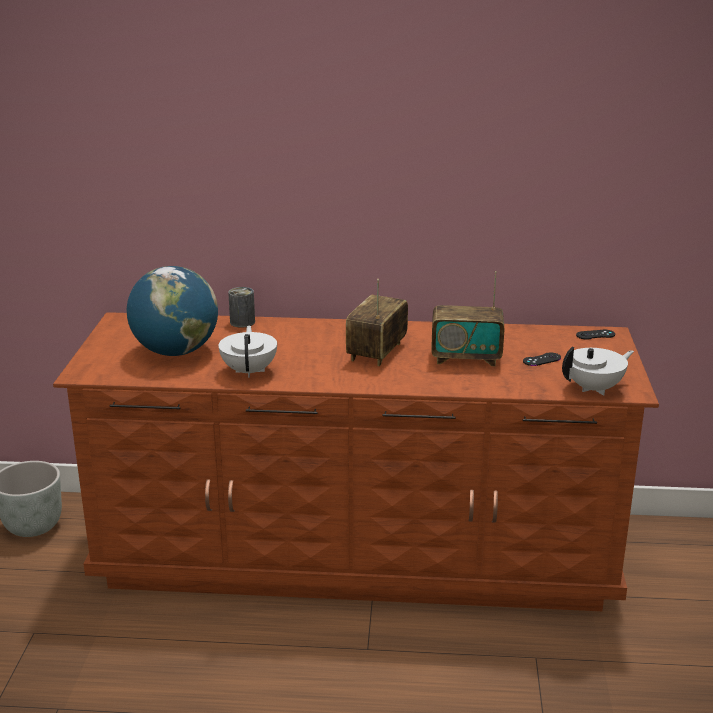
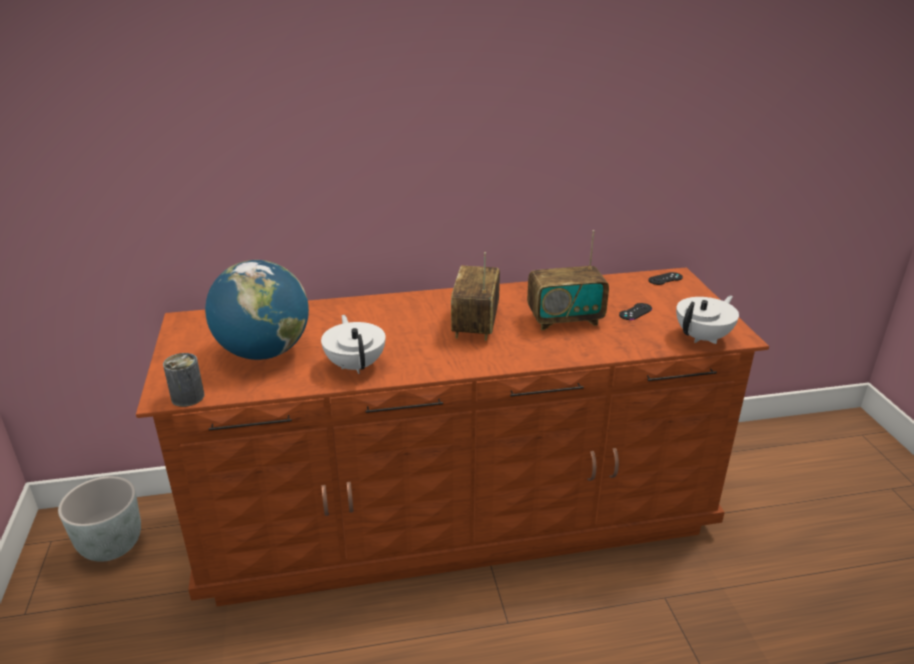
camera: 15 degrees left, 5 degrees up
(242, 322) = (320, 307): can -> can (187, 397)

